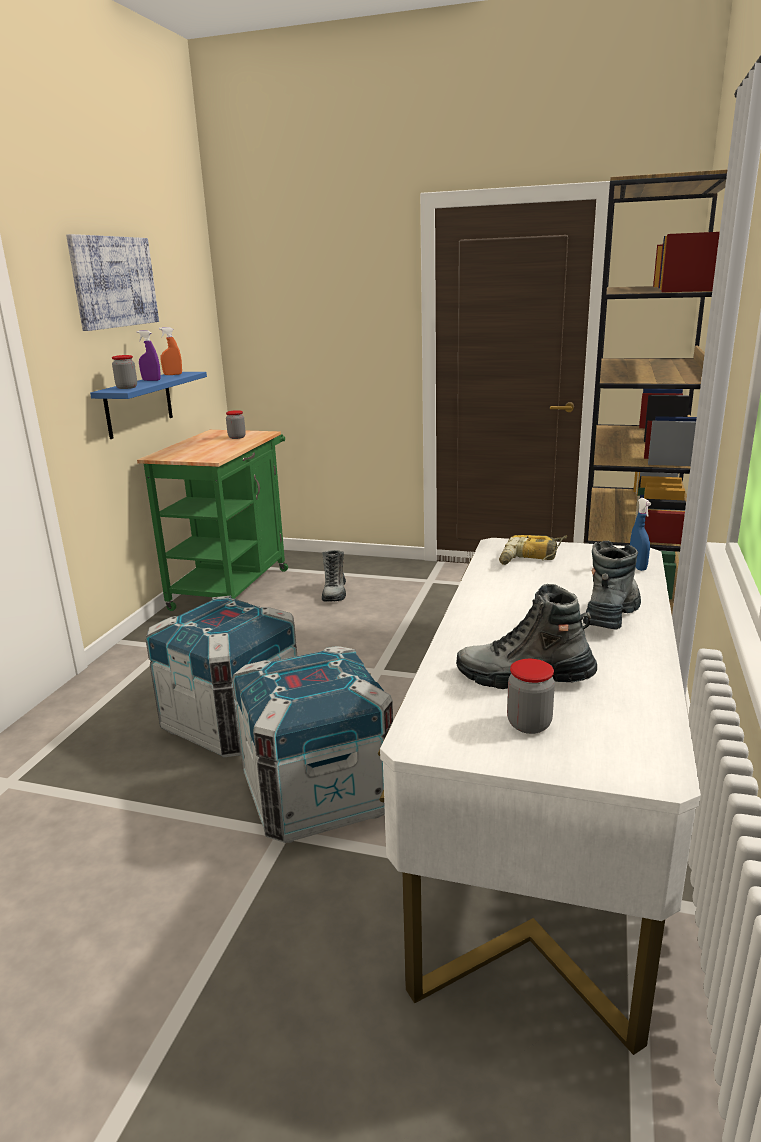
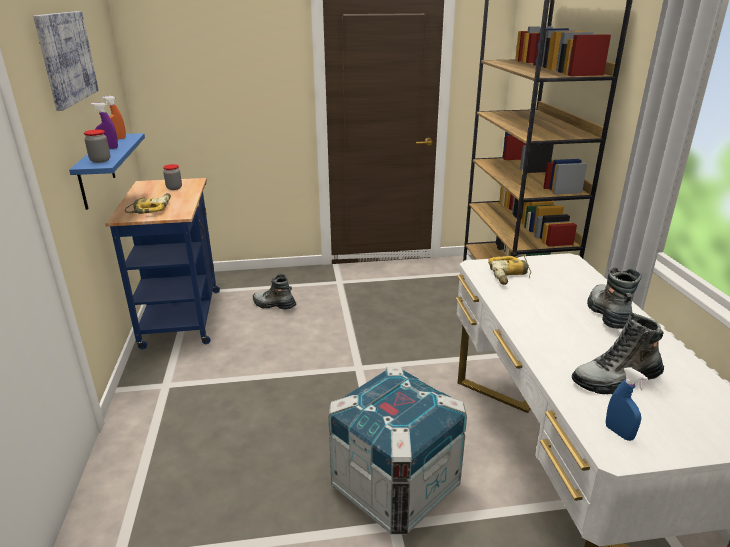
camera: 25 degrees left, 5 degrees up
(191, 452) = (151, 209): none -> power drill
(233, 722) = (280, 441): crate -> none
(234, 585) = (182, 314): green cart -> blue cart
(334, 592) = (274, 305): boot -> boot turned 135 degrees clockwise
(529, 724) = (660, 418): jar -> none
(637, 567) = (580, 271): blue spray bottle -> blue spray bottle (618, 433)

